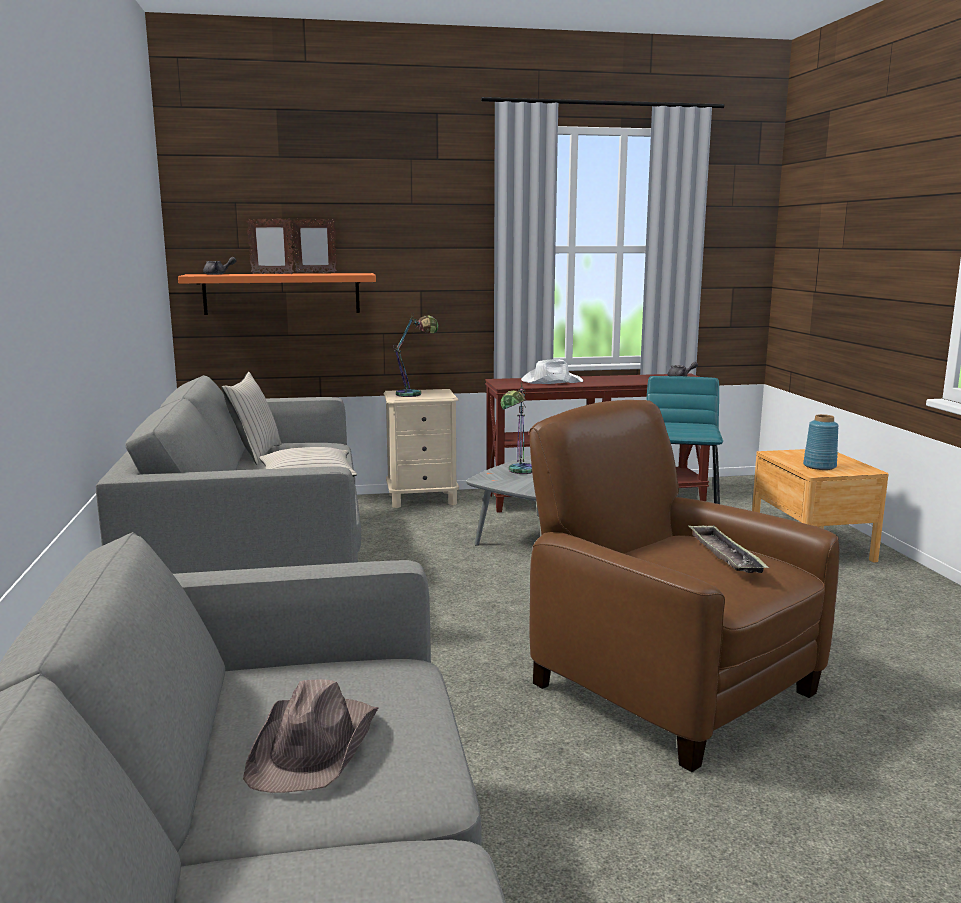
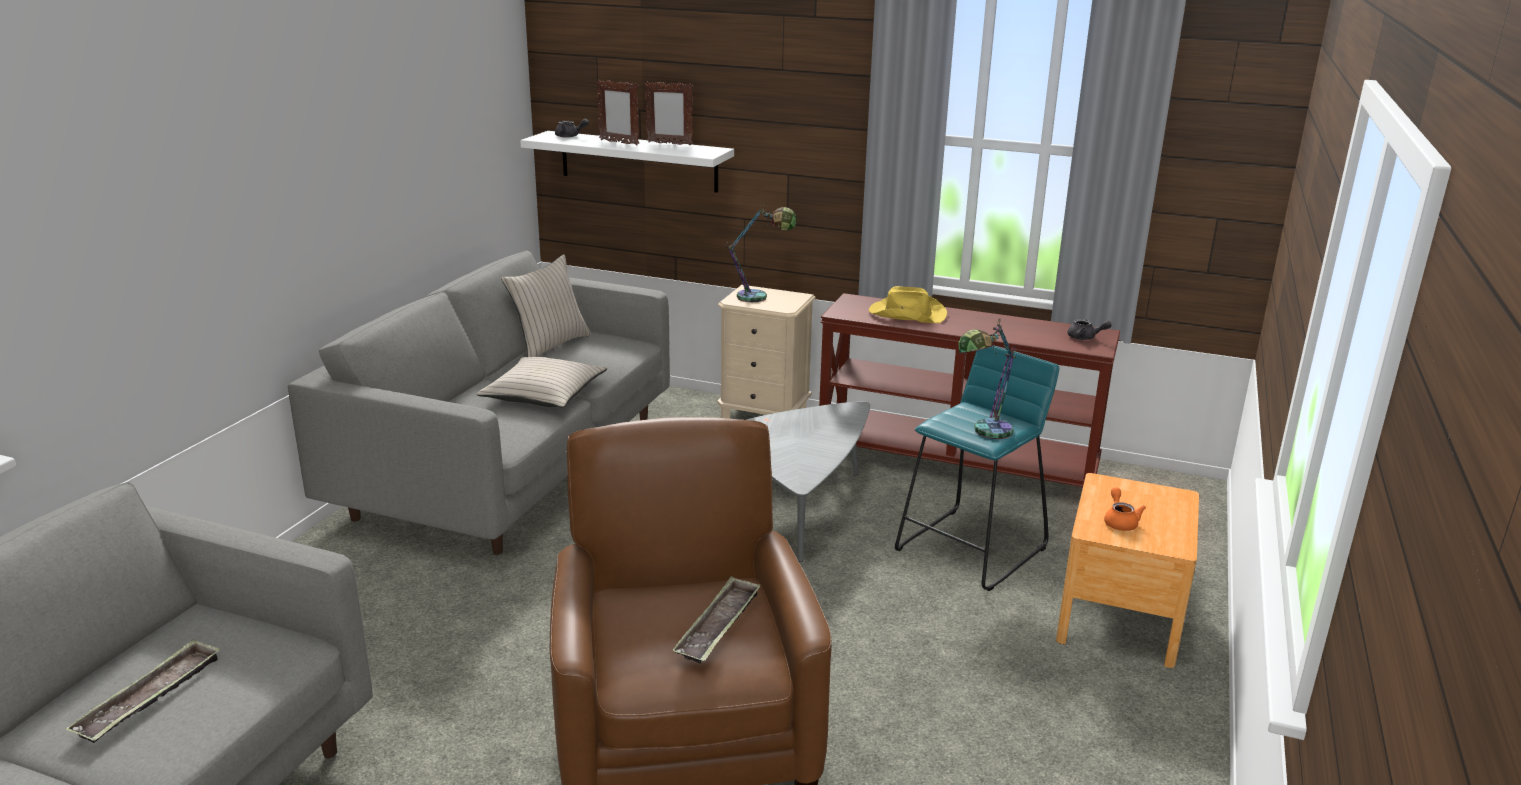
camera: 30 degrees right, 10 degrees up
(282, 293) = (638, 161): orange shelf -> white shelf
(316, 746) = (150, 697): brown hat -> tray
(518, 472) = (798, 426): table lamp -> table lamp (984, 433)
(551, 381) = (906, 314): white hat -> yellow hat
(819, 466) = (1120, 522): blue vase -> orange teapot

